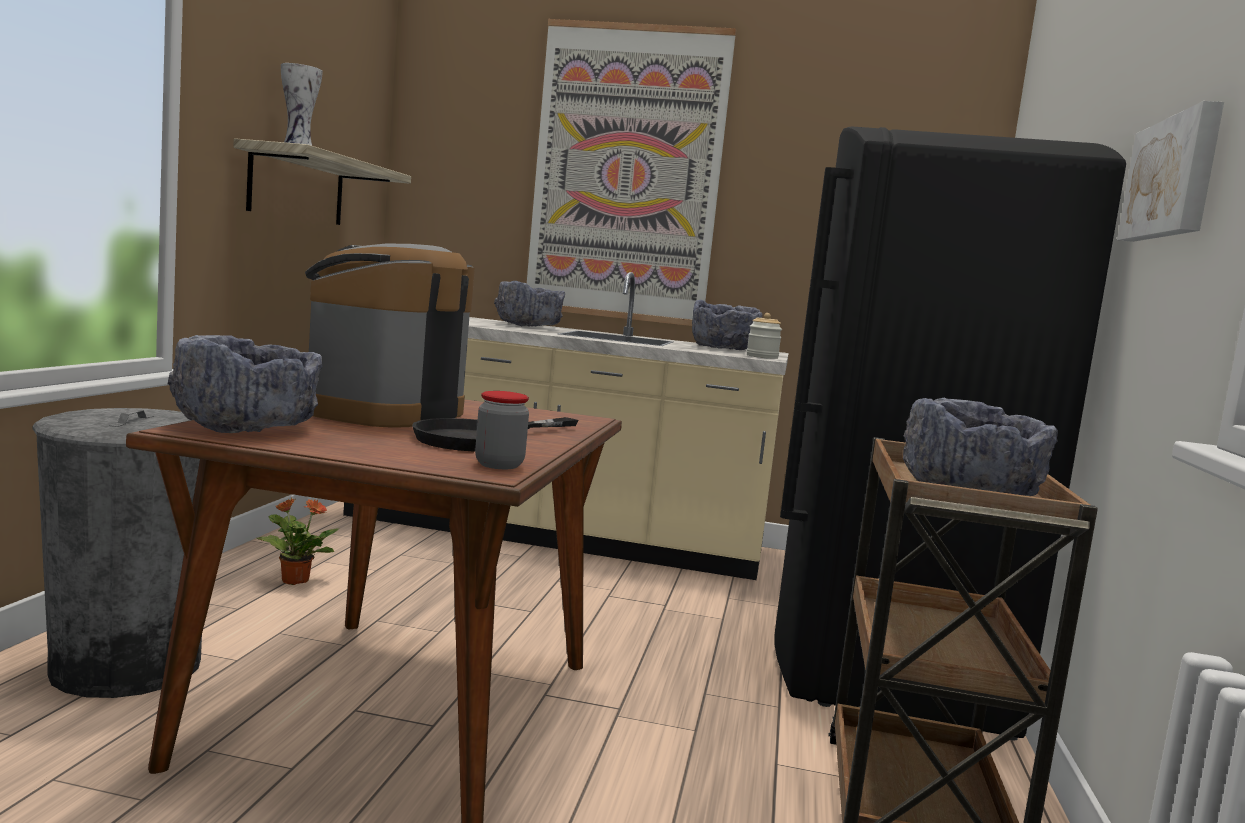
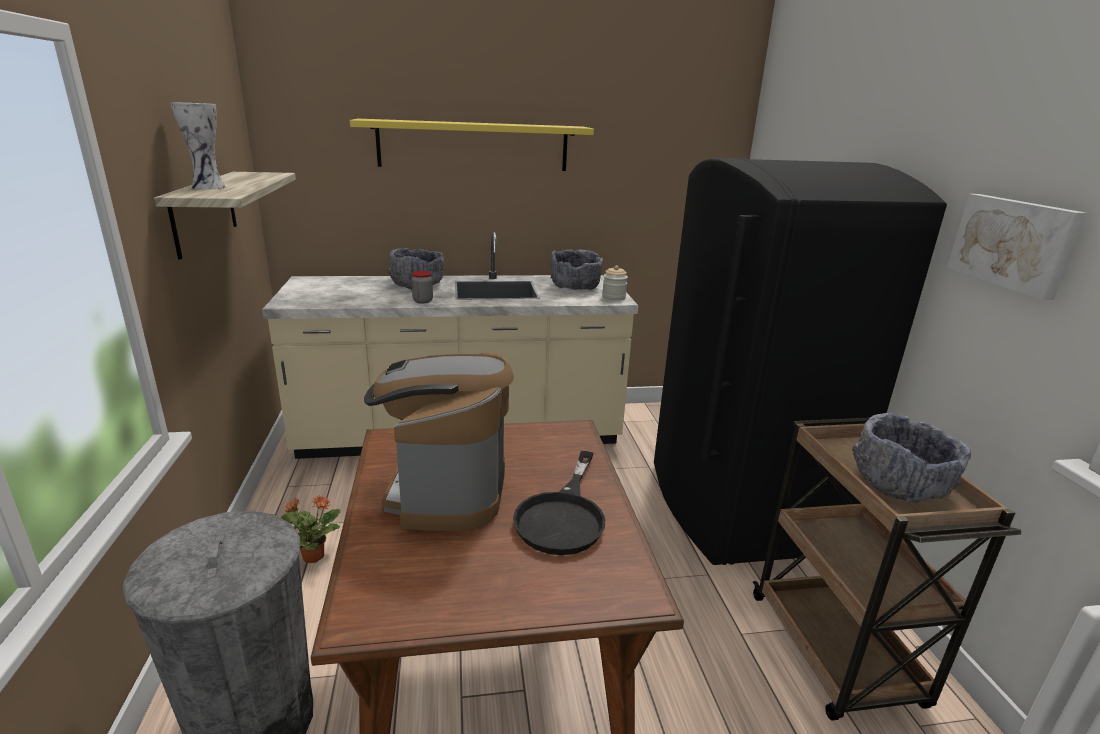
camera: 20 degrees left, 15 degrees up
(245, 426) = (389, 586): grey bowl -> none
(499, 465) = (626, 573): jar -> jar (422, 301)
(626, 174) = (473, 146): picture -> yellow shelf

